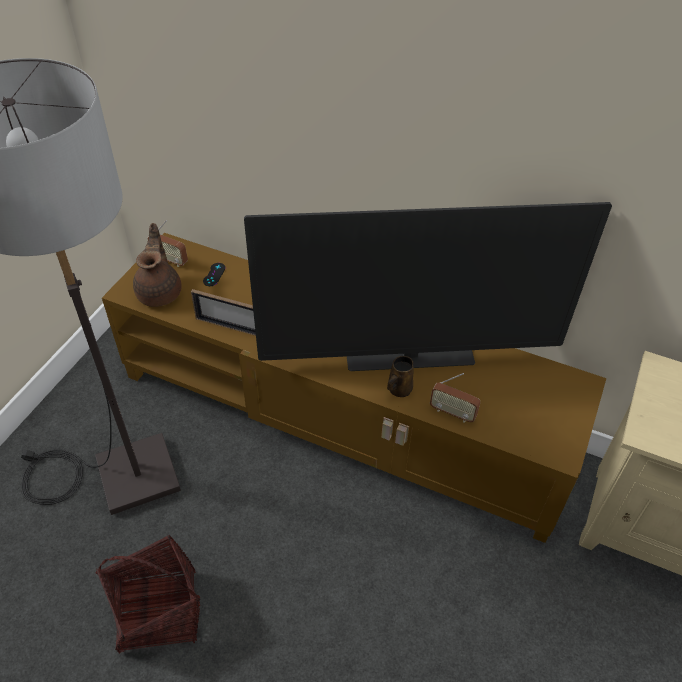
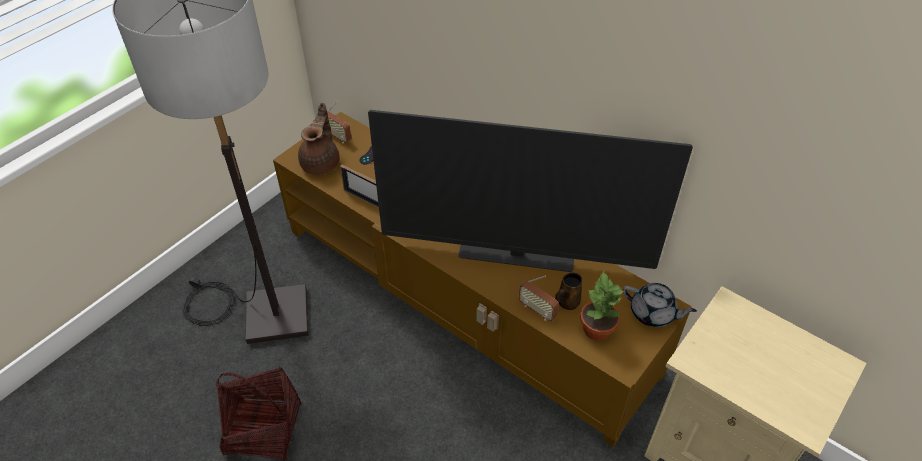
camera: 15 degrees right, 0 degrees up
(398, 389) = (497, 281): brown mug -> brown mug (567, 302)
(520, 421) = (596, 329): none -> potted plant
(571, 393) = (653, 313): none -> grey teapot

